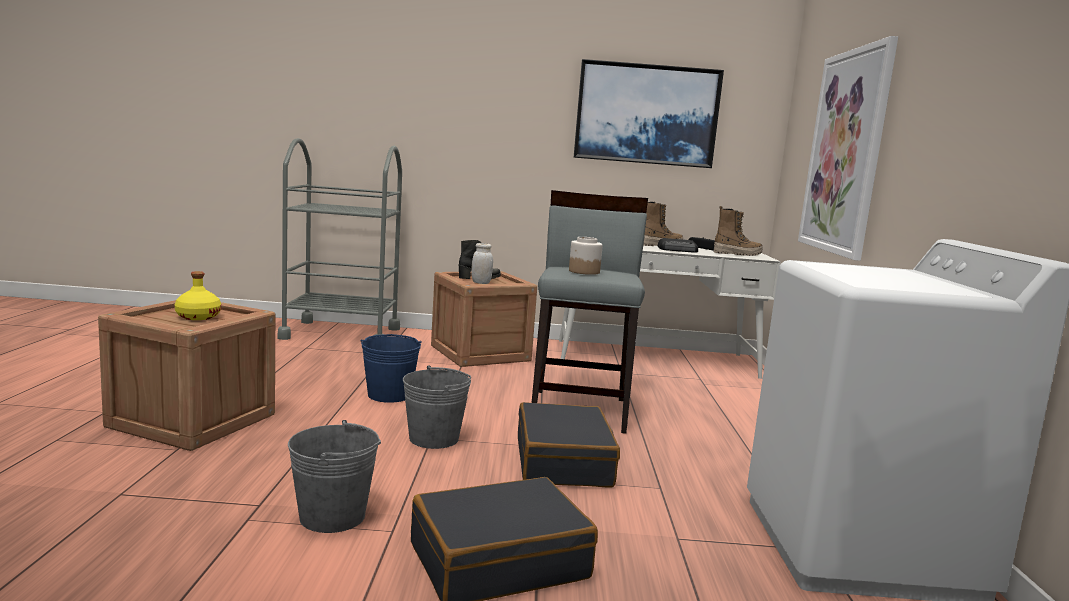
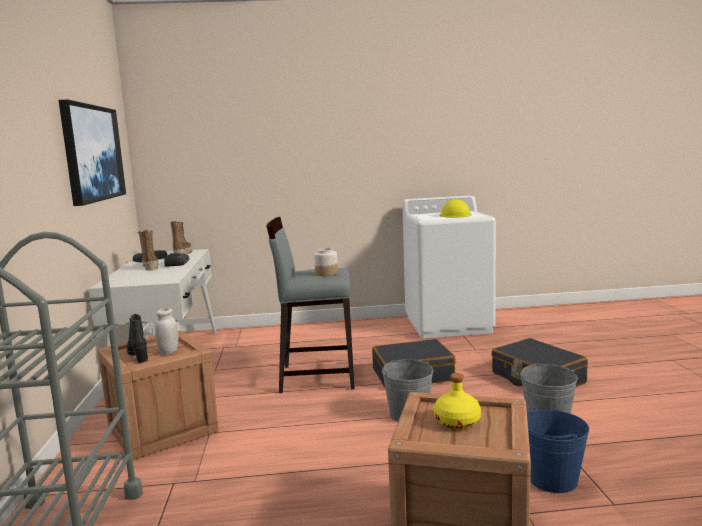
camera: 95 degrees left, 0 degrees up
(389, 395) = (322, 449): blue bucket -> blue bucket (552, 479)
(845, 152) = (259, 168): picture -> none
(883, 278) = (455, 215): none -> yellow hard hat

